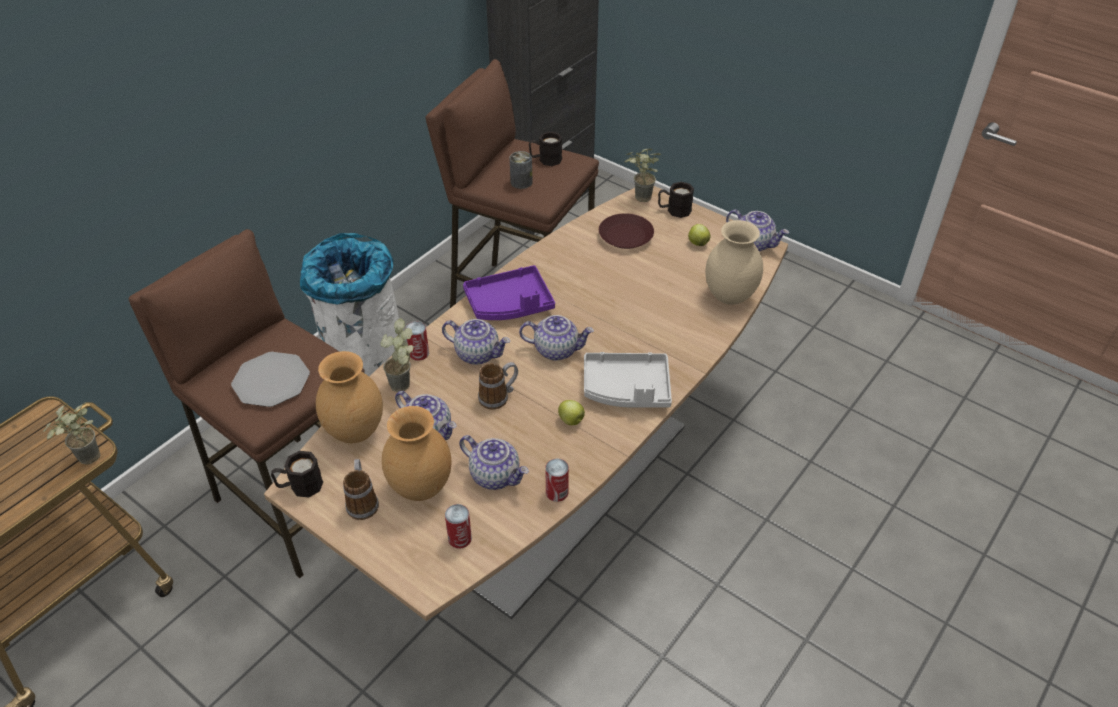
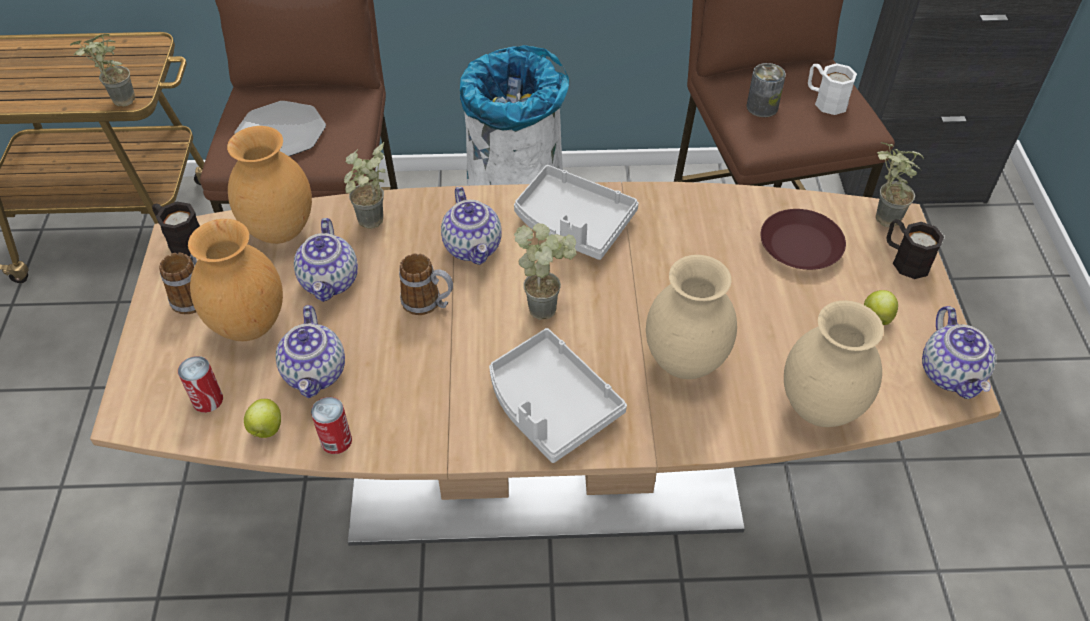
camera: 50 degrees right, 5 degrees up
(419, 353) = (428, 204): can -> none
(510, 304) = (573, 224): purple tray -> grey tray
(545, 160) = (825, 100): black mug -> white mug
(557, 349) = (547, 305): teapot -> potted plant
(571, 421) = (452, 387): apple -> apple (266, 429)
(654, 324) = (684, 364): none -> beige vase

